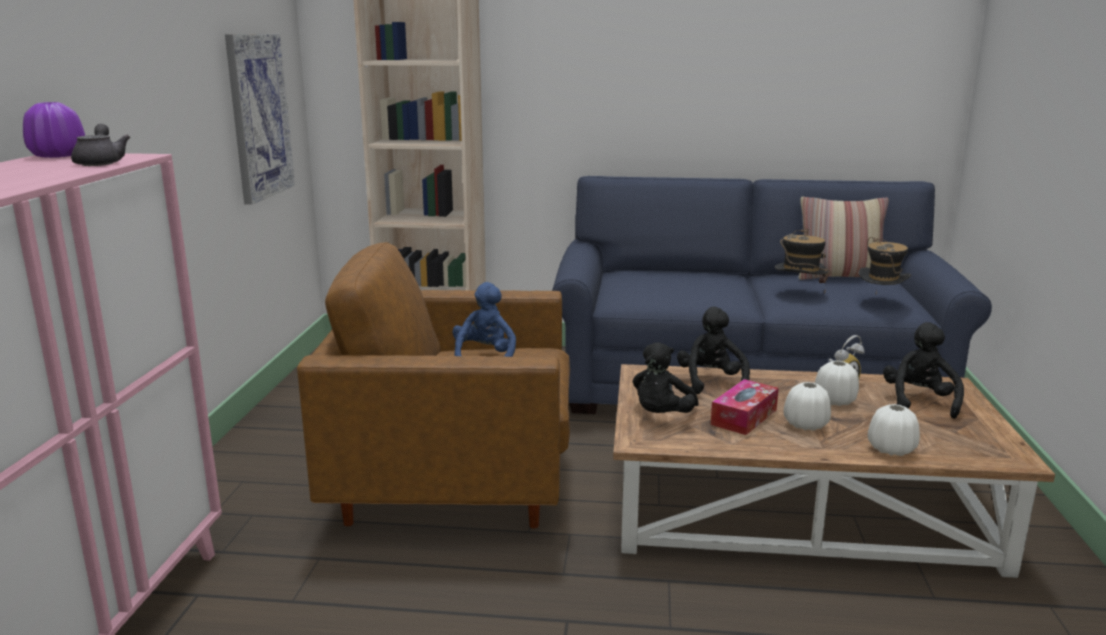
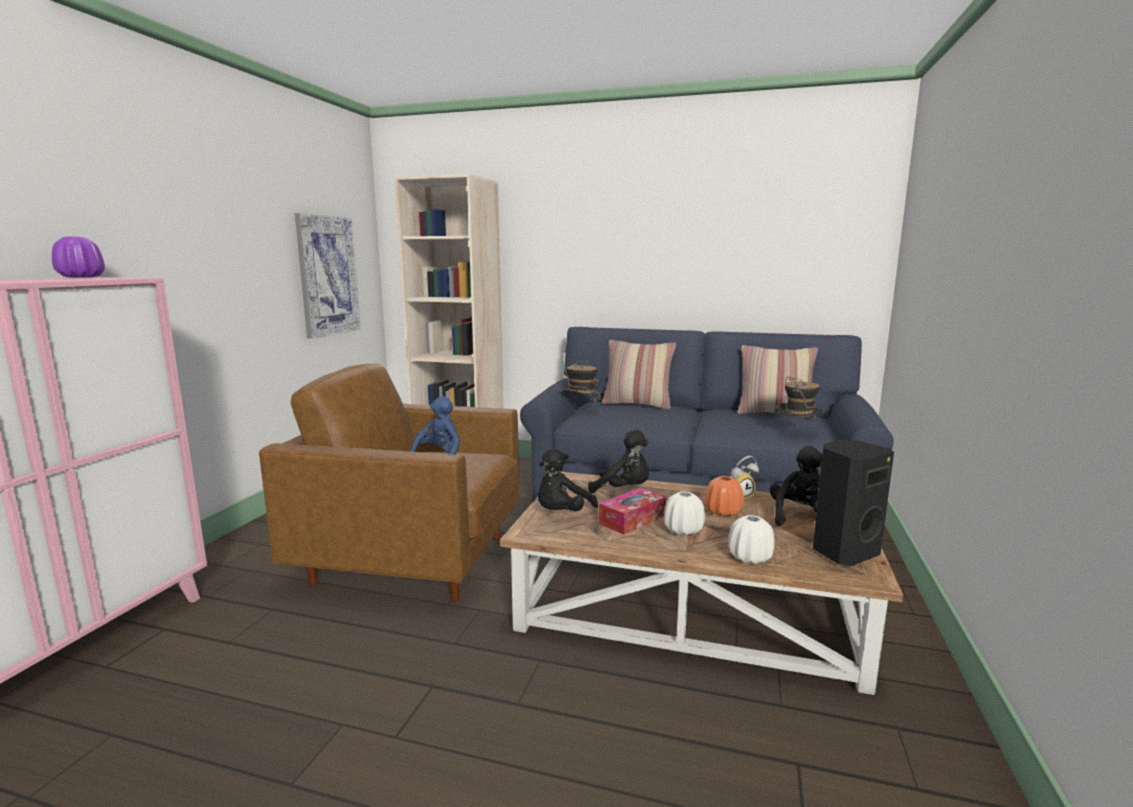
camera: 10 degrees right, 5 degrees down
(101, 162) = (92, 278): grey teapot -> none
(674, 272) = (637, 404): none -> pillow
(711, 382) = (623, 490): black plush toy -> black plush toy turned 105 degrees clockwise
(799, 293) = (730, 423): hat -> hat (581, 410)
(835, 401) = (723, 512): white vase -> orange vase
(979, 435) = (843, 552): none -> black speaker

